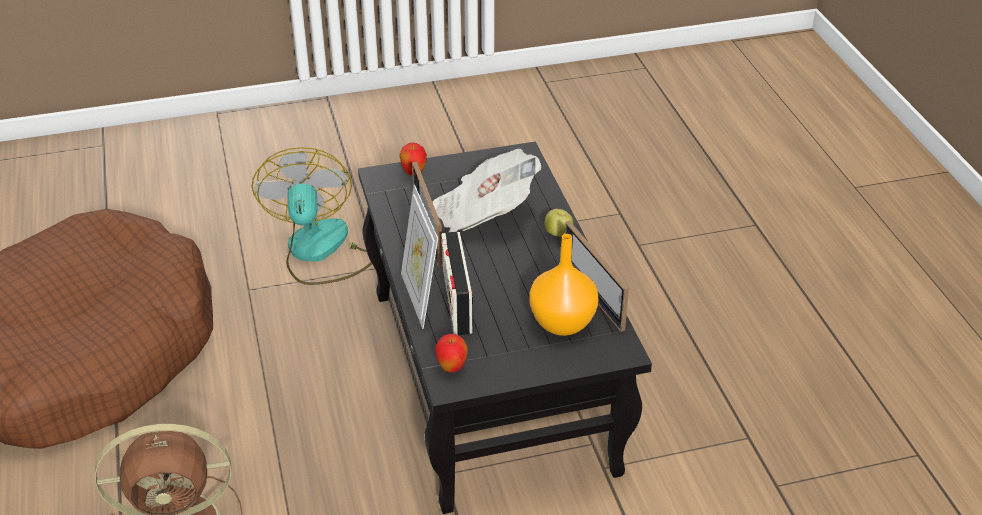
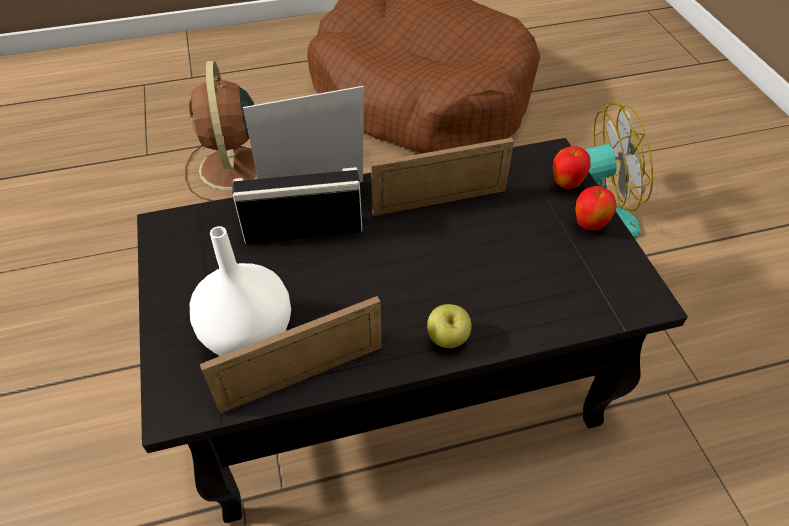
camera: 90 degrees right, 10 degrees up
(452, 368) = (191, 227): apple -> apple (589, 225)
(483, 214) = (486, 254): newspaper -> none
(561, 323) = (249, 335): orange vase -> white vase

